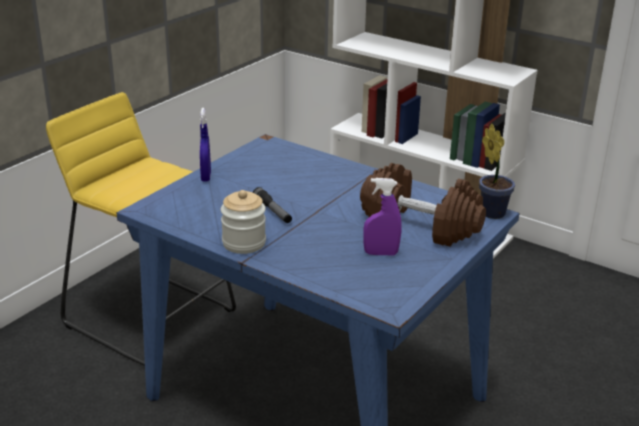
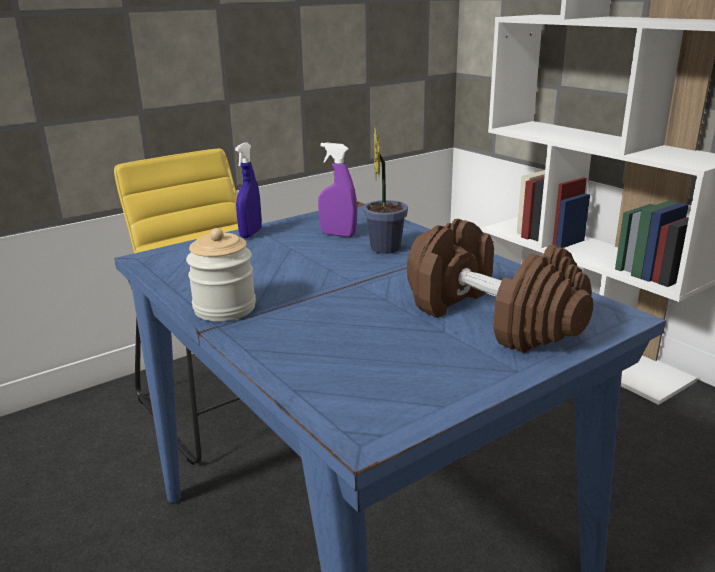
camera: 20 degrees right, 5 degrees down
(272, 211) = (296, 277): flashlight -> none
(381, 253) = (405, 347): purple spray bottle -> purple spray bottle (338, 234)
(491, 212) = (617, 313): potted plant -> potted plant (385, 247)

